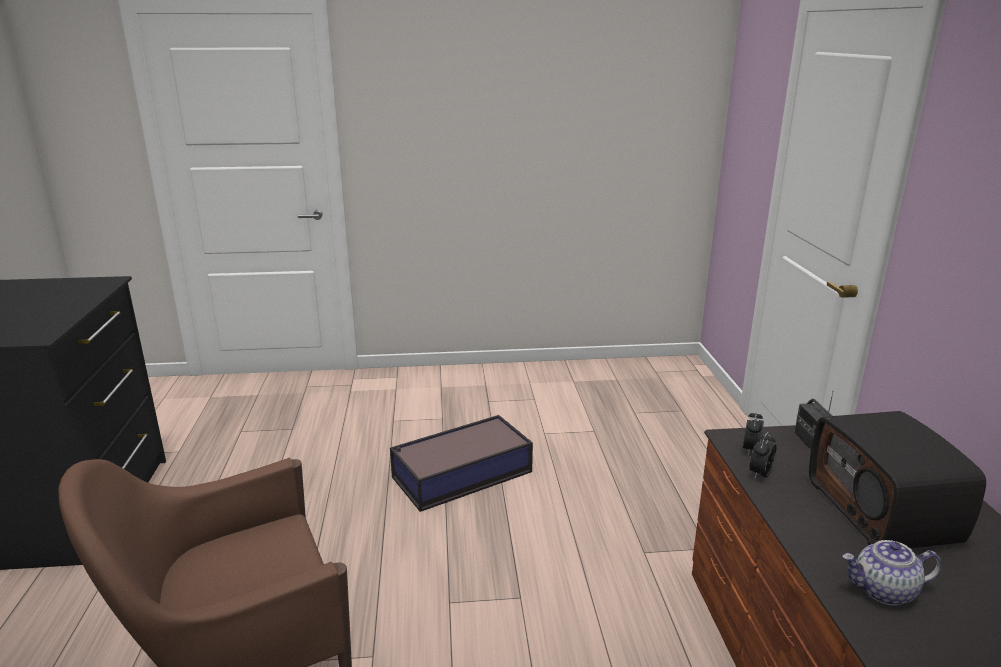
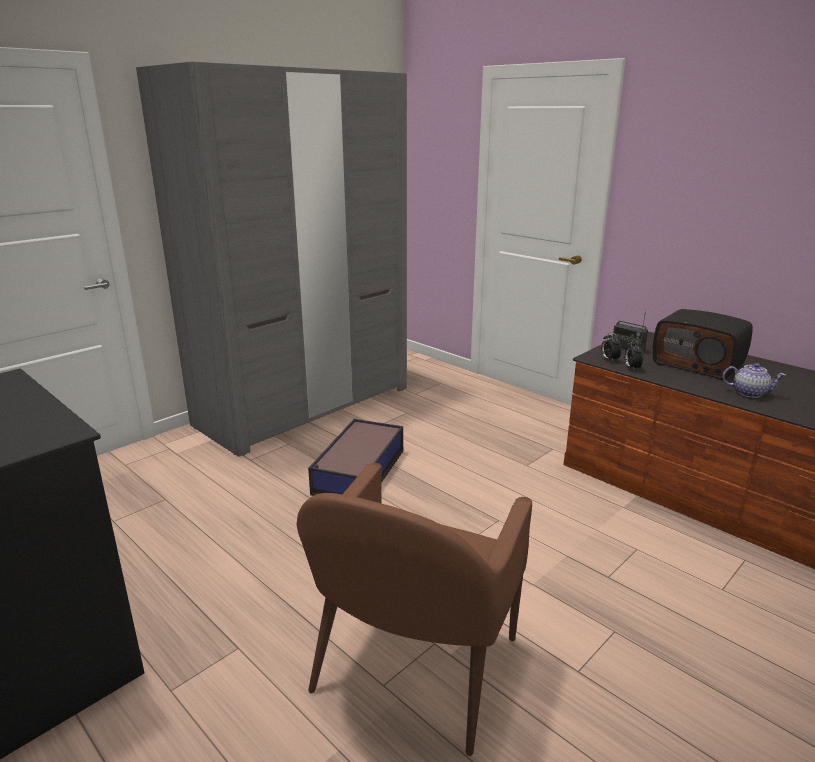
camera: 40 degrees left, 0 degrees up
(506, 386) = (305, 406): none -> grey wardrobe
(884, 591) = (749, 393): teapot -> teapot turned 120 degrees counterclockwise

